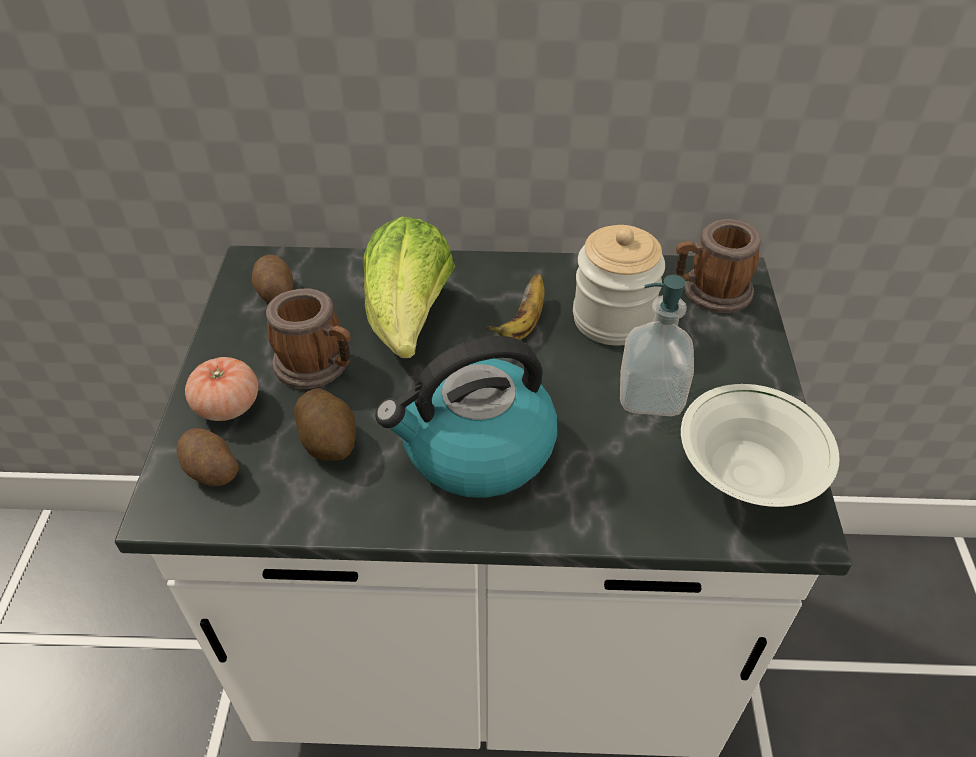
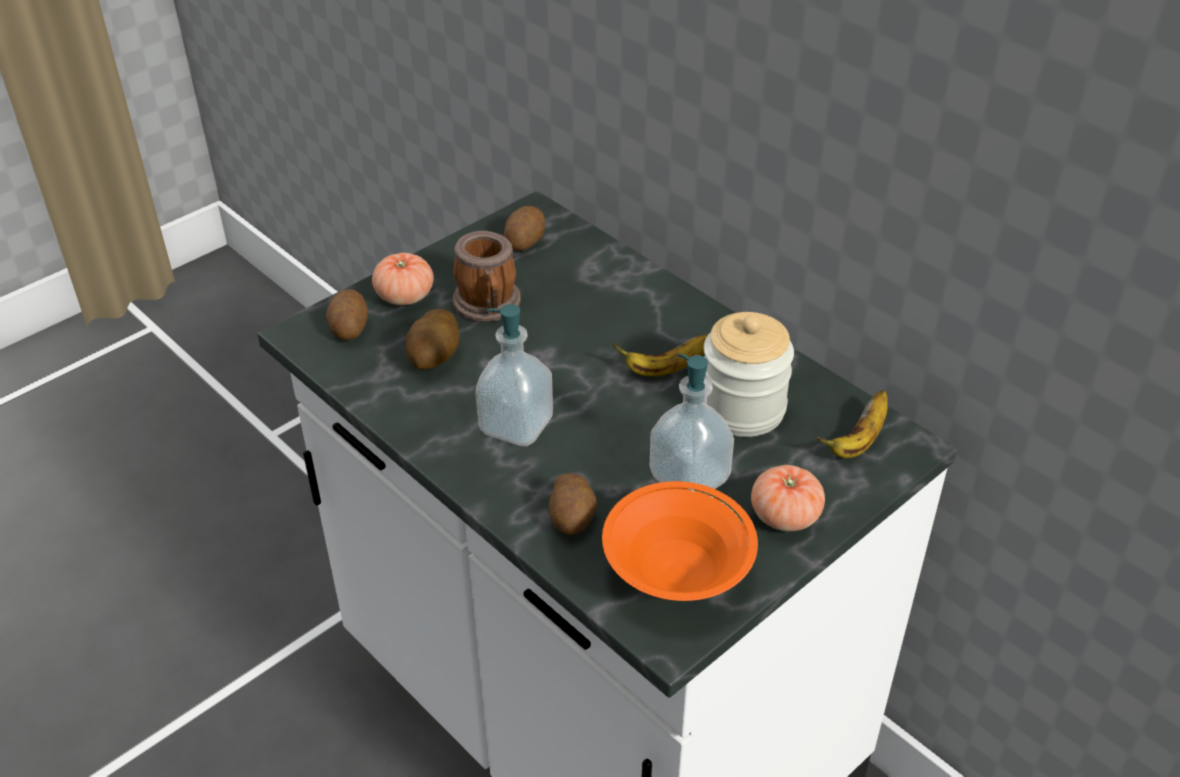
camera: 45 degrees right, 5 degrees down
(409, 320) = (588, 315): lettuce -> none
(476, 449) = (516, 425): kettle -> soap dispenser
(619, 491) = (573, 517): none -> potato
(709, 292) = (858, 441): mug -> banana
(742, 376) = (785, 515): none -> tomato
(745, 477) = (676, 576): white bowl -> orange bowl

